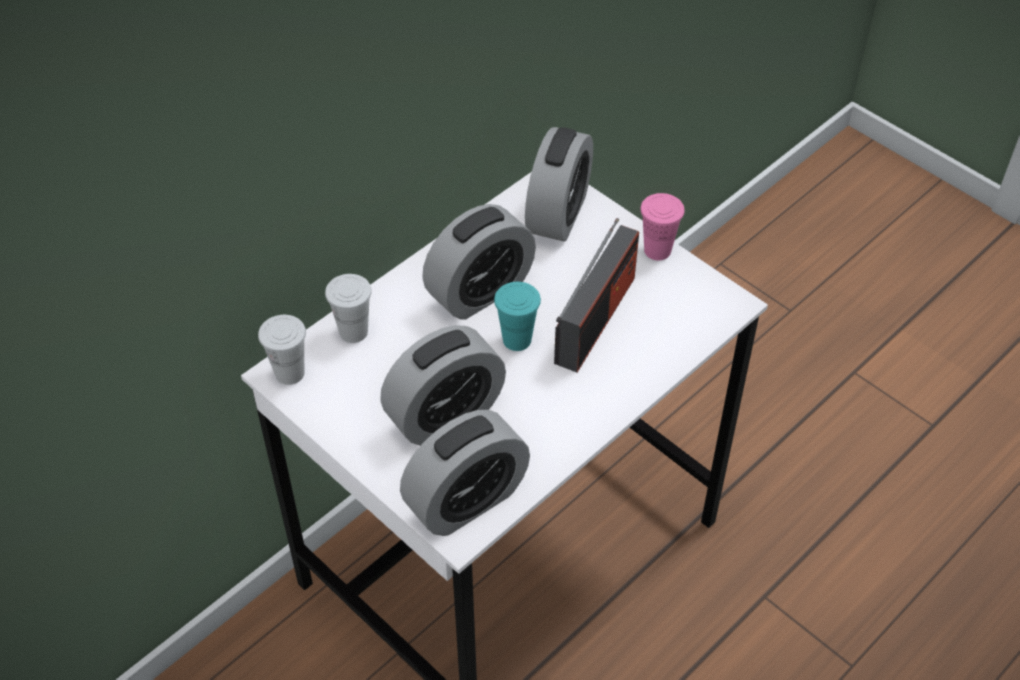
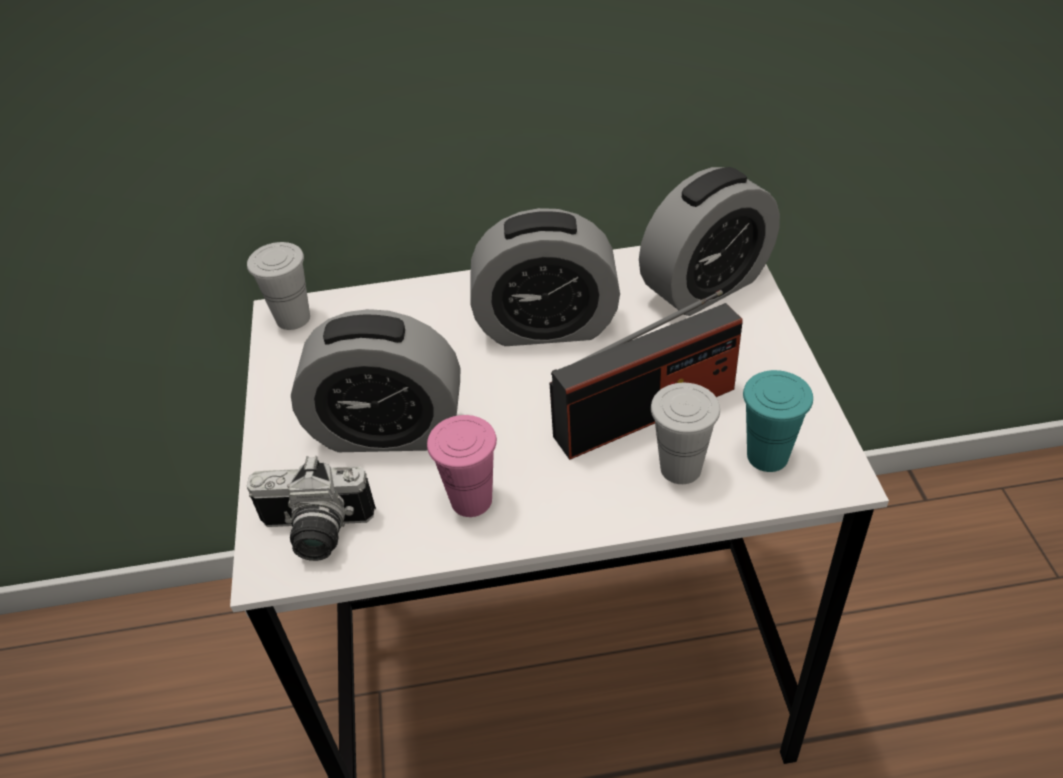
camera: 40 degrees right, 5 degrees down
(353, 332) = (387, 308): white cup -> white cup (680, 468)
(466, 500) = (315, 534): alarm clock -> camera
(517, 340) = (537, 392): turquoise cup -> turquoise cup (767, 456)
(657, 250) = (791, 371): pink cup -> pink cup (471, 500)

